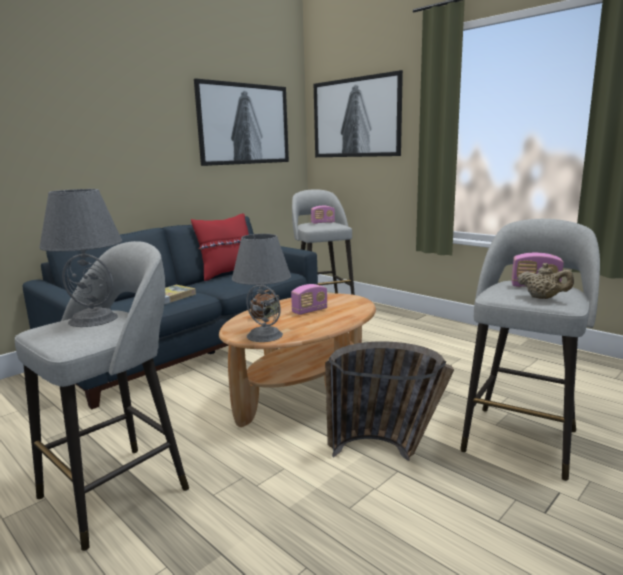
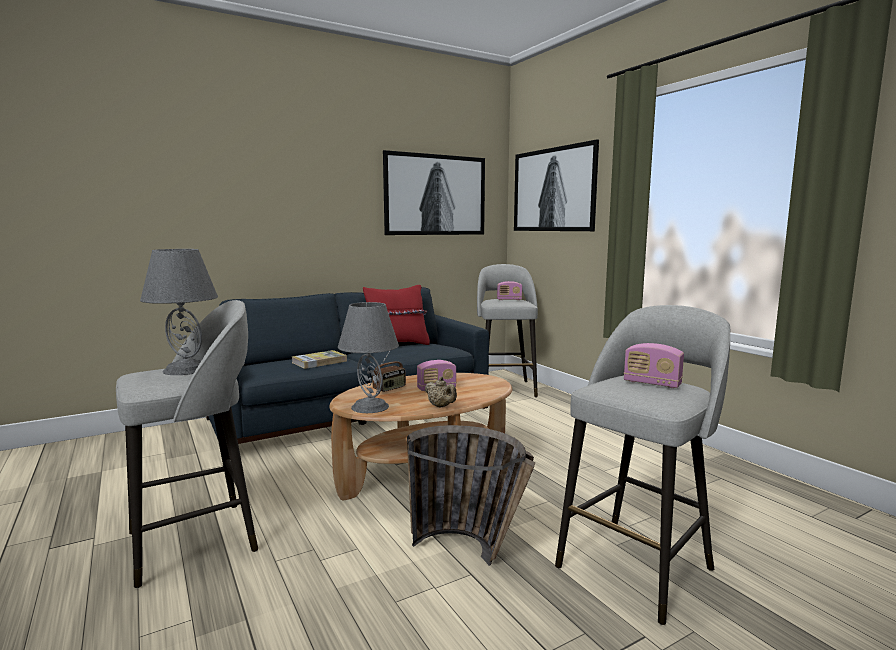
camera: 15 degrees right, 5 degrees down
(543, 298) = (644, 396): beige teapot -> beige teapot (441, 406)

